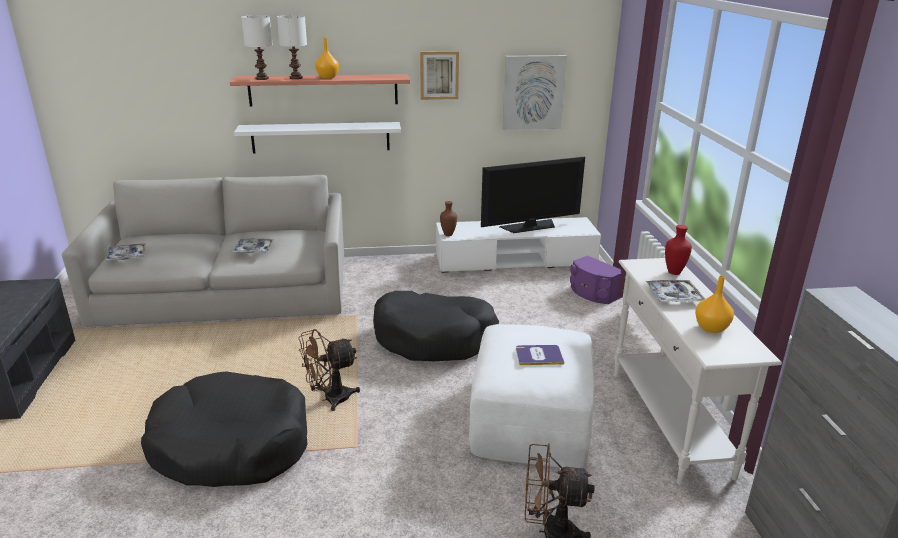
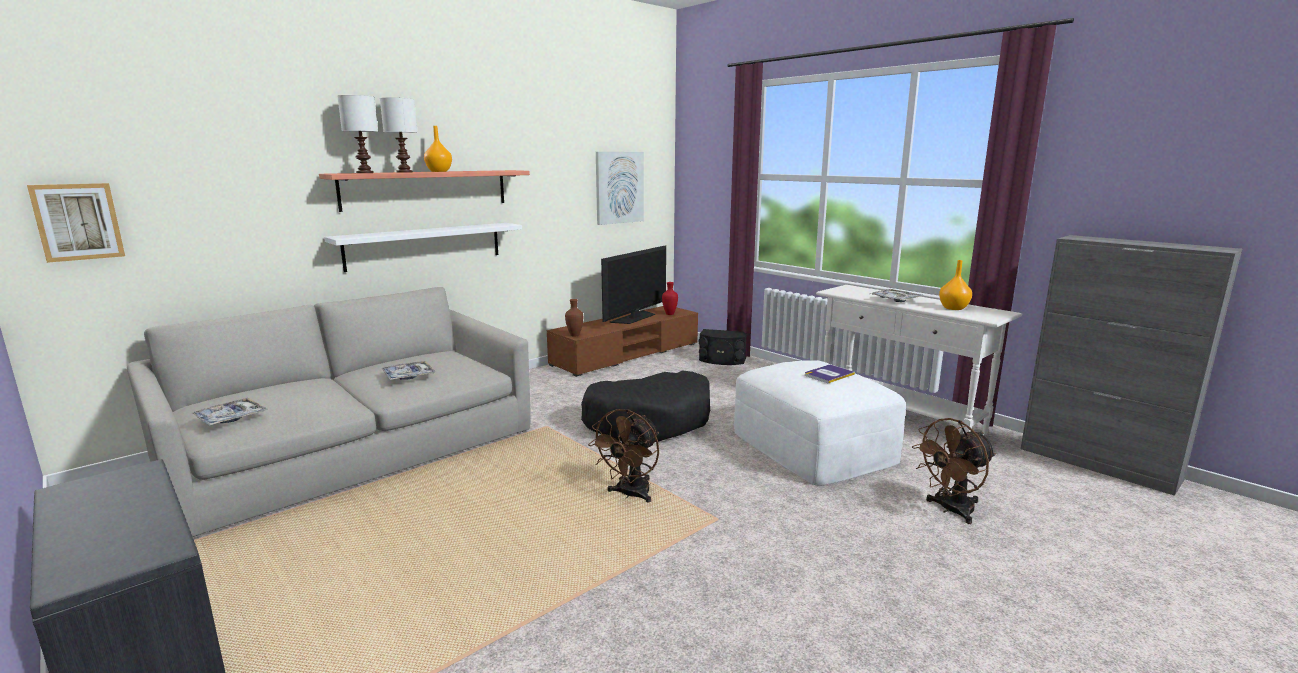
camera: 35 degrees left, 10 degrees down
(231, 445) = (591, 571): black dog bed -> none
(439, 75) = (541, 171): picture -> picture (78, 222)
(515, 260) = (626, 354): white tv stand -> brown tv stand
(593, 293) = (722, 360): purple speaker -> black speaker
(673, 272) = (864, 290): red vase -> red vase (669, 314)

